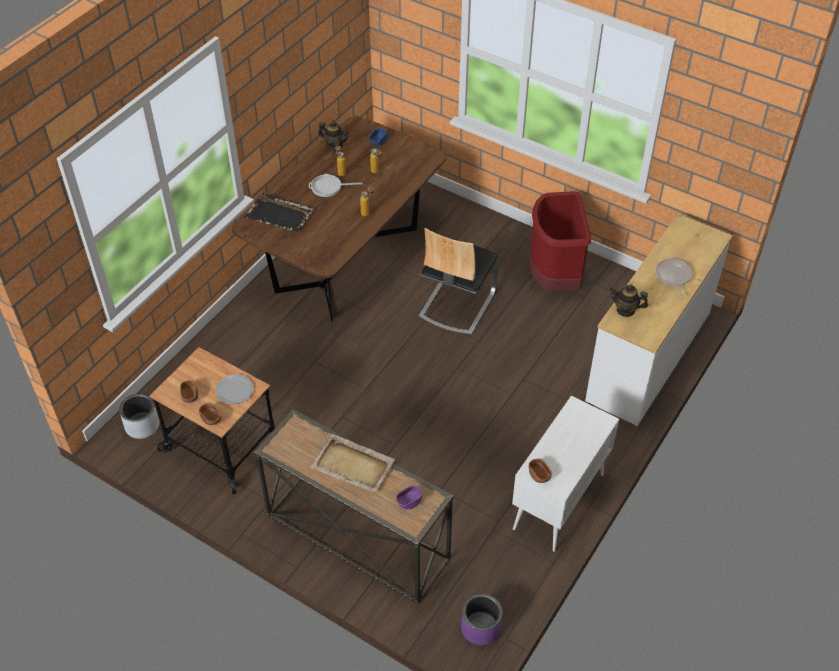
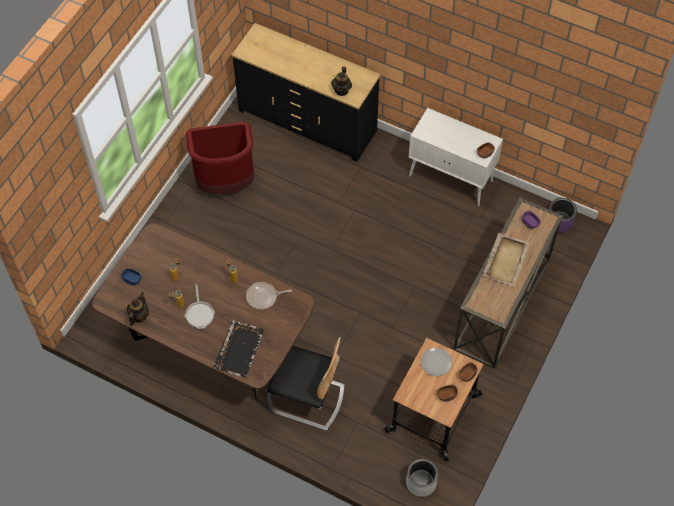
camera: 95 degrees left, 10 degrees up
(456, 304) = (260, 253): chair -> chair (307, 399)
(649, 356) = (307, 120): white dresser -> black dresser
(673, 277) = (303, 60): frying pan -> frying pan (263, 297)

